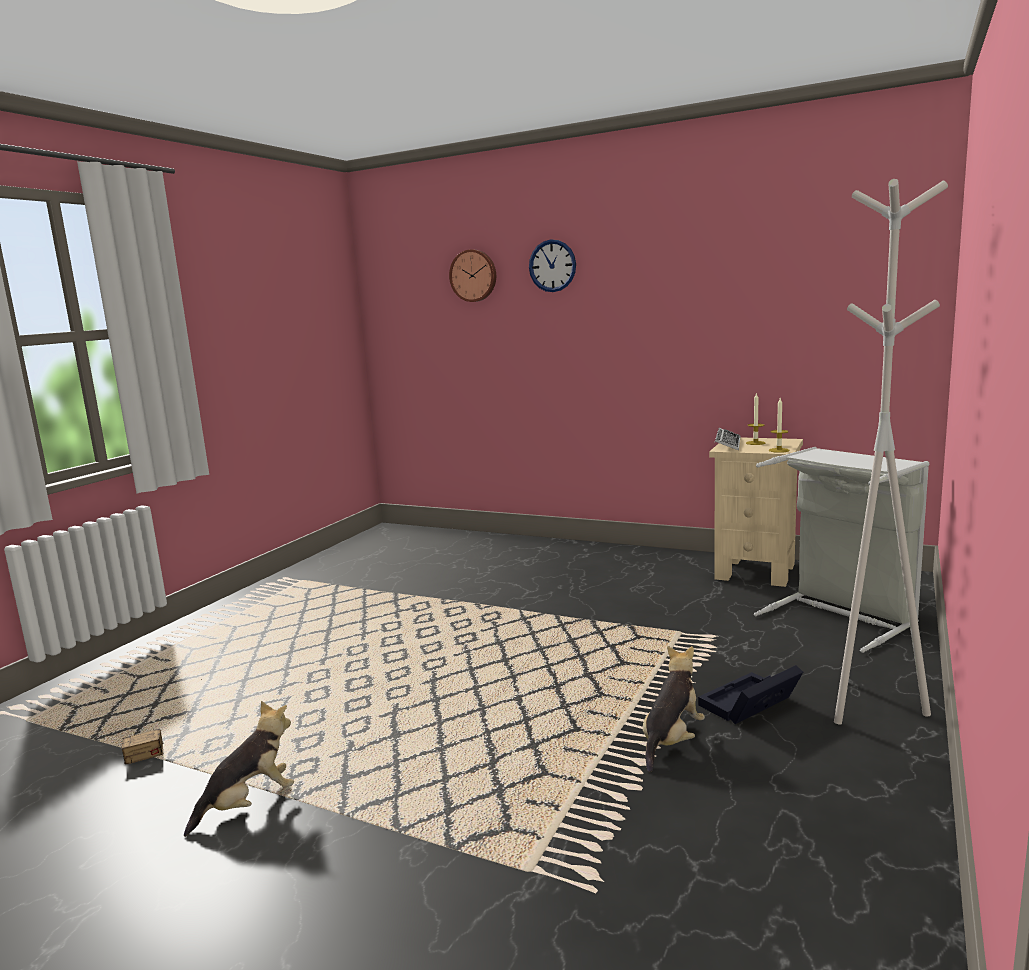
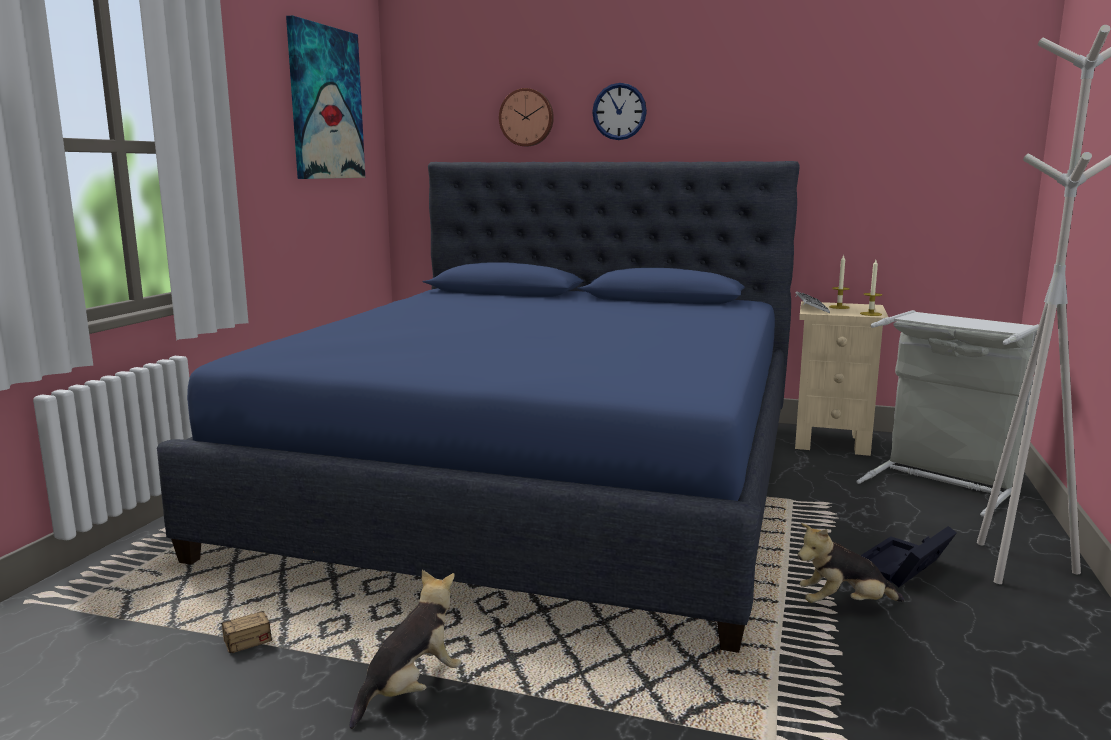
camera: 10 degrees left, 0 degrees up
(291, 277) = (325, 103): none -> picture
(460, 609) = (539, 480): none -> blue bed
(671, 740) = (844, 605): plush toy -> plush toy turned 120 degrees counterclockwise

